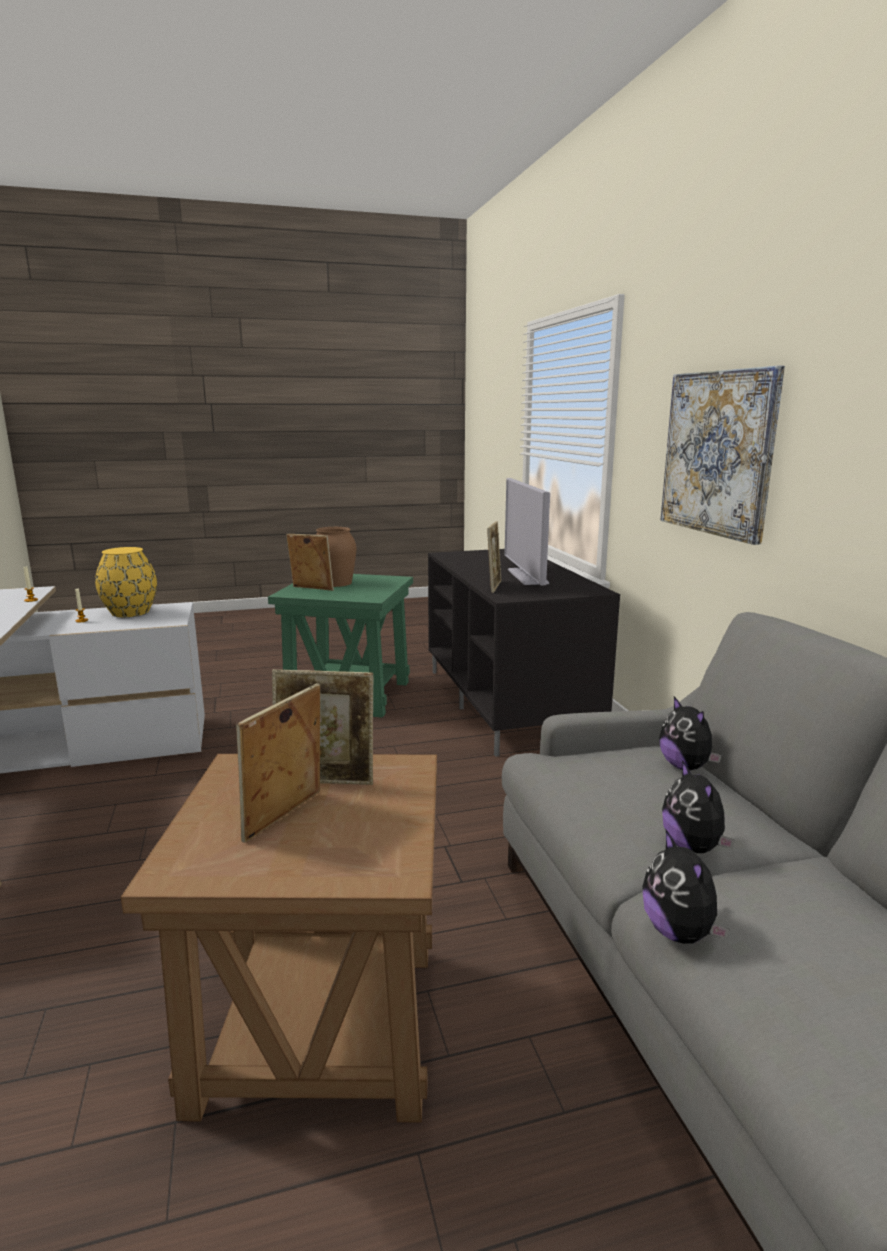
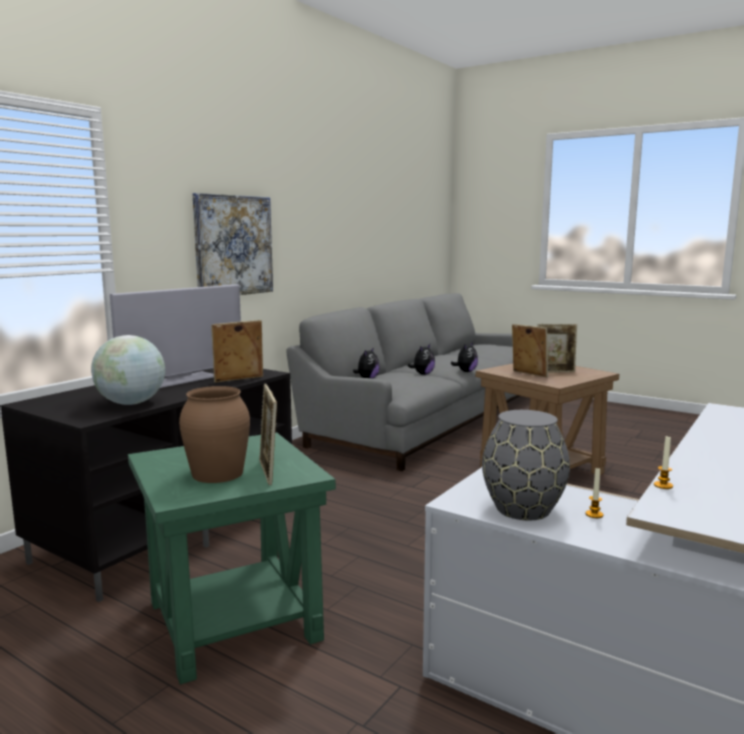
camera: 130 degrees left, 5 degrees down
(131, 612) = (522, 509): yellow vase -> grey vase
(468, 562) = (131, 403): none -> globe

